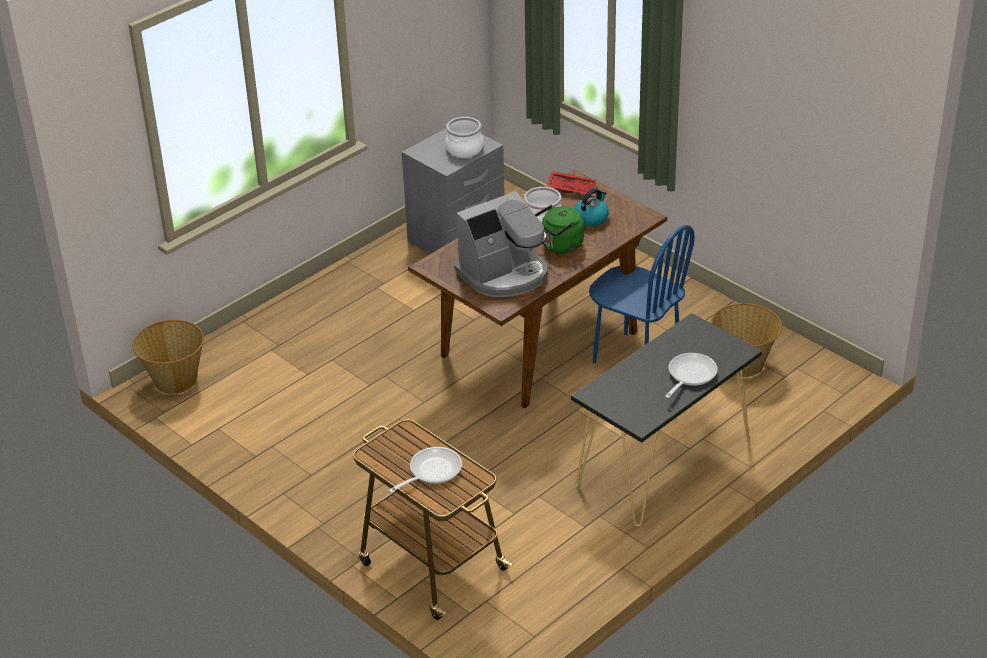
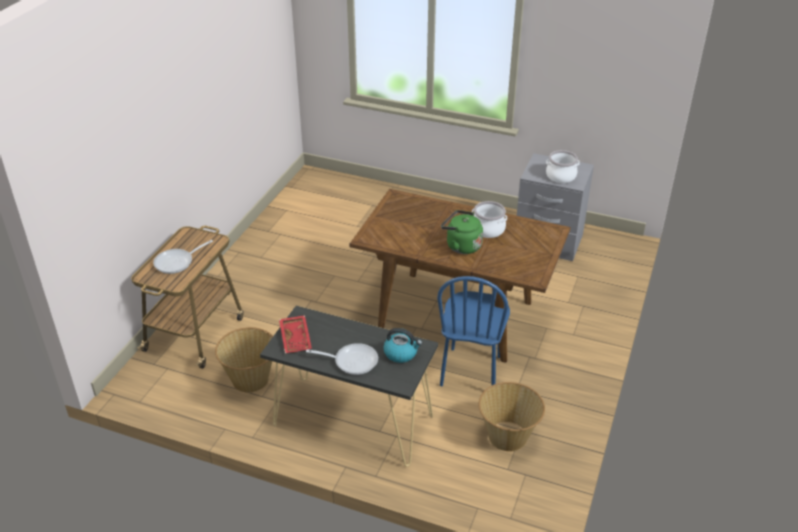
camera: 65 degrees right, 0 degrees up
(175, 380) = (322, 181): basket -> basket (250, 378)
(431, 471) = (177, 262): frying pan -> frying pan turned 120 degrees clockwise
(504, 274) = (407, 230): coffee machine -> none
(572, 188) = (543, 232): red tray -> red tray (296, 338)
(591, 218) = (511, 251): kettle -> kettle (401, 353)

